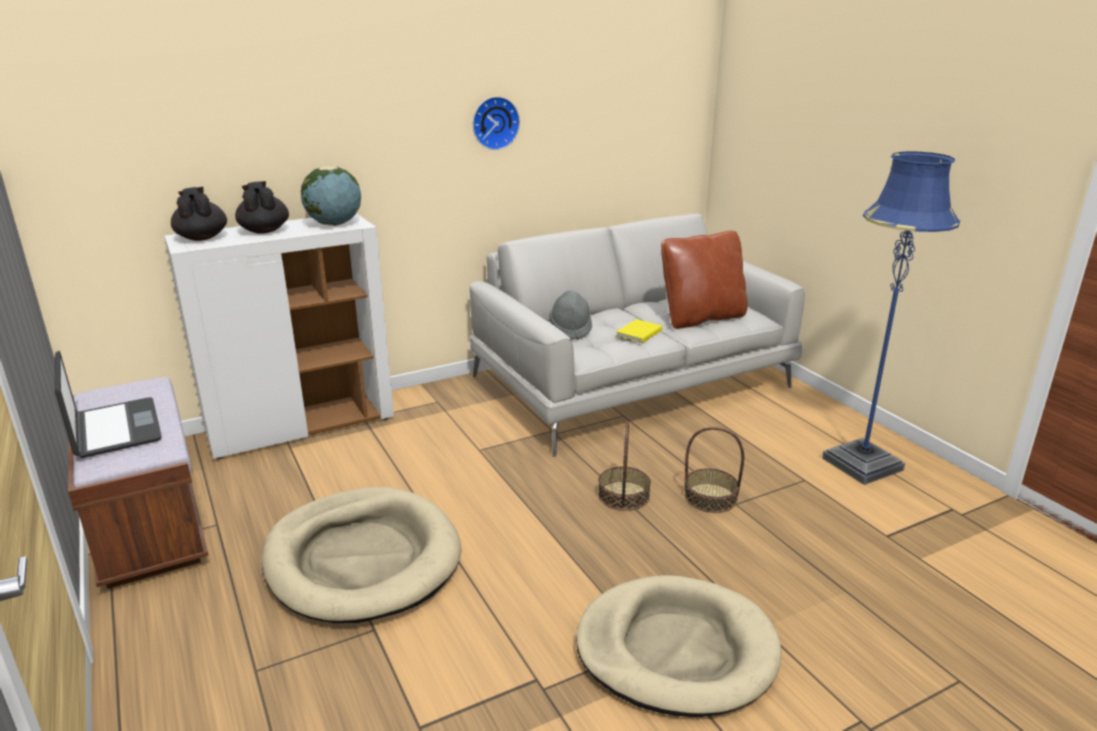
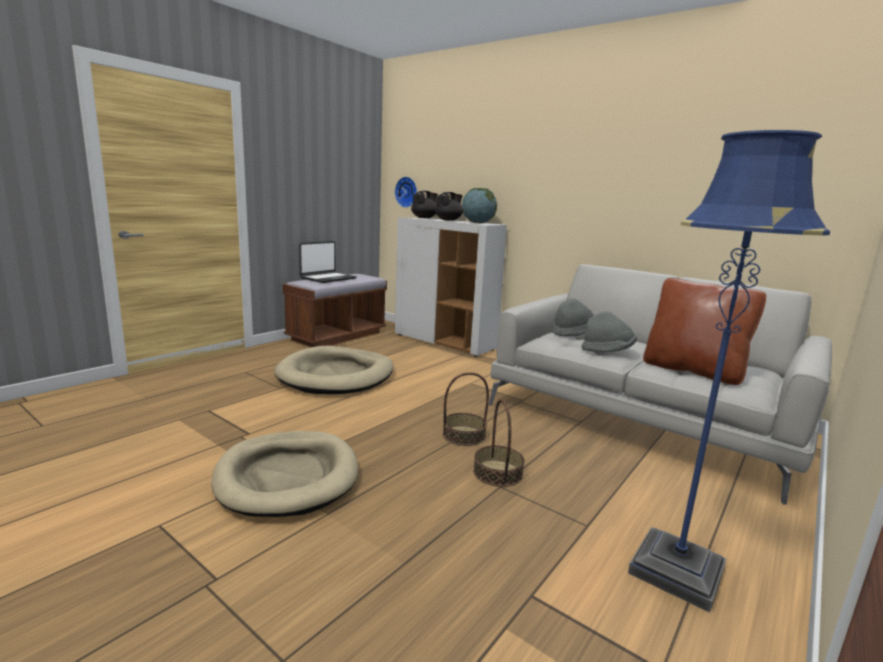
camera: 65 degrees right, 10 degrees down
(494, 122) = (612, 177): wall clock -> wall clock (407, 192)
(637, 333) = (607, 351): yellow book -> grey hat

